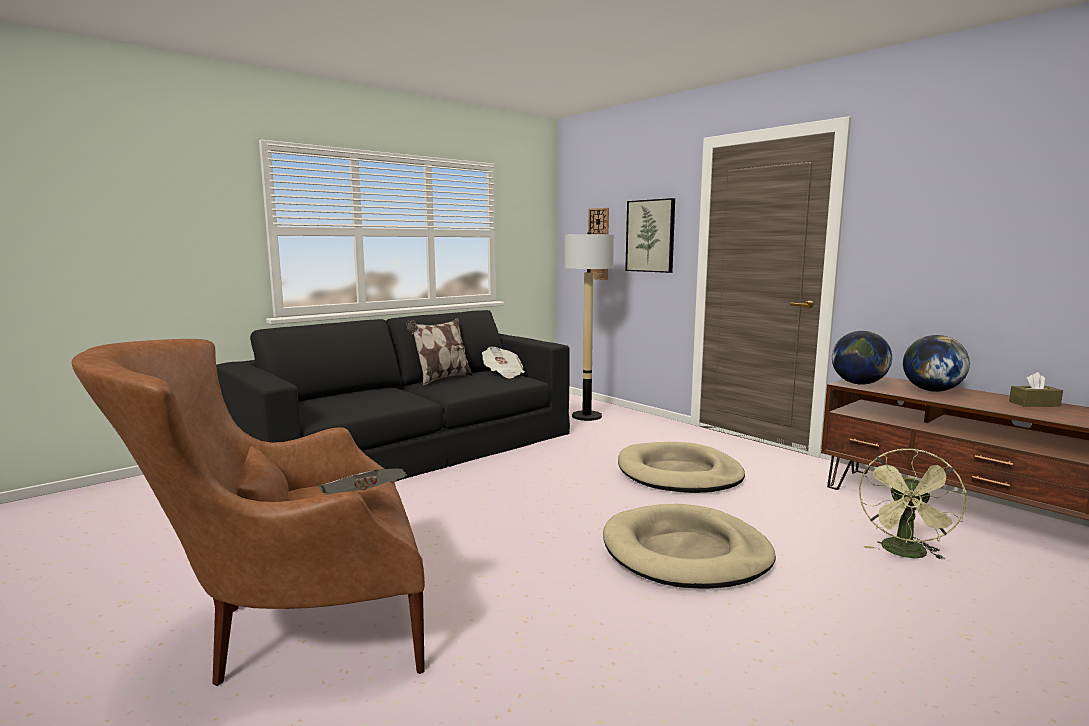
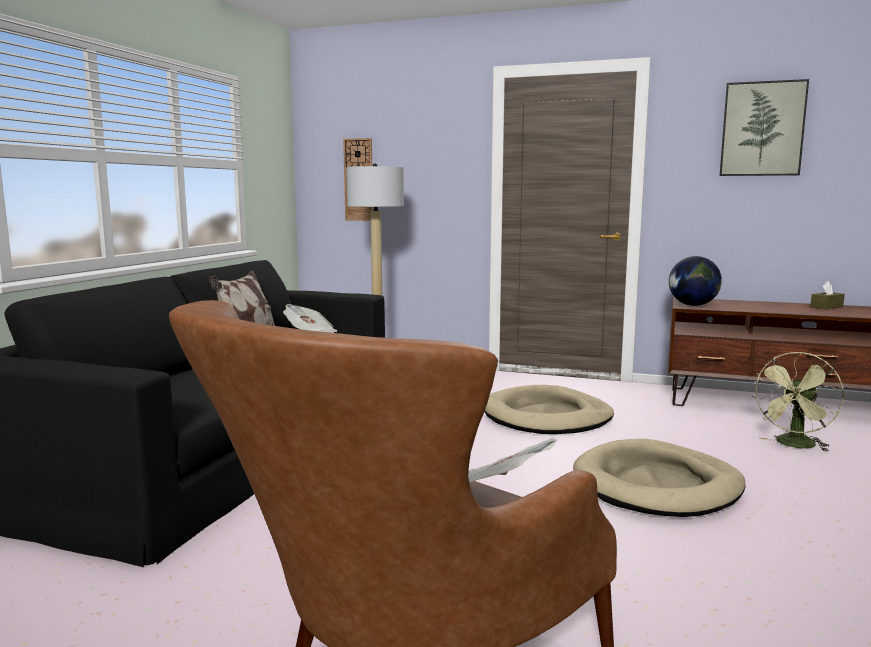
camera: 30 degrees left, 0 degrees up
(650, 236) = (430, 170): picture -> picture (762, 129)
(906, 554) = (794, 445): green fan -> green fan turned 45 degrees clockwise
(931, 390) = (749, 305): globe -> none

